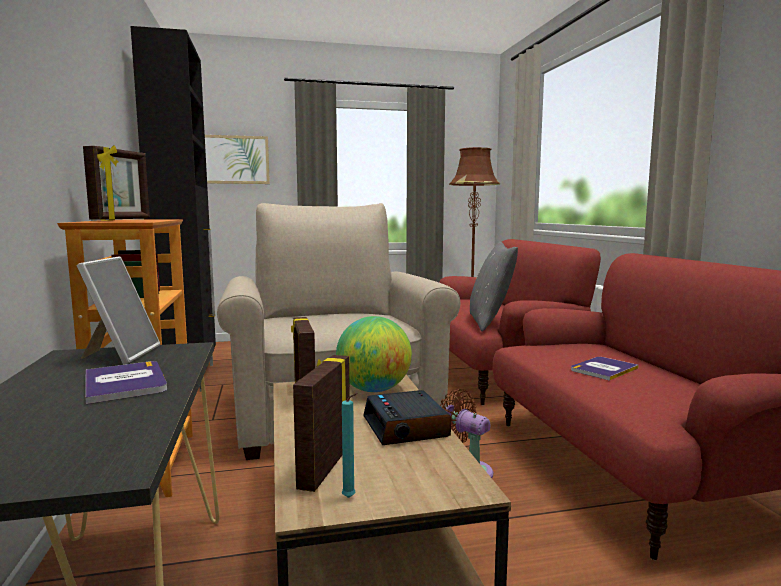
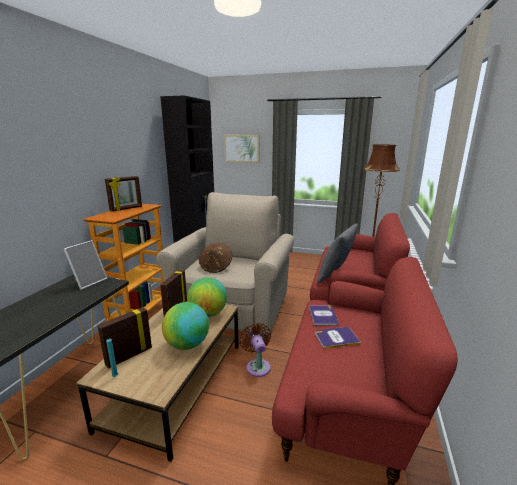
camera: 30 degrees right, 10 degrees up
(125, 383) = (64, 303): book -> book (323, 316)
(320, 326) = (216, 267): none -> brown hat
(406, 427) = (187, 344): alarm clock -> globe

